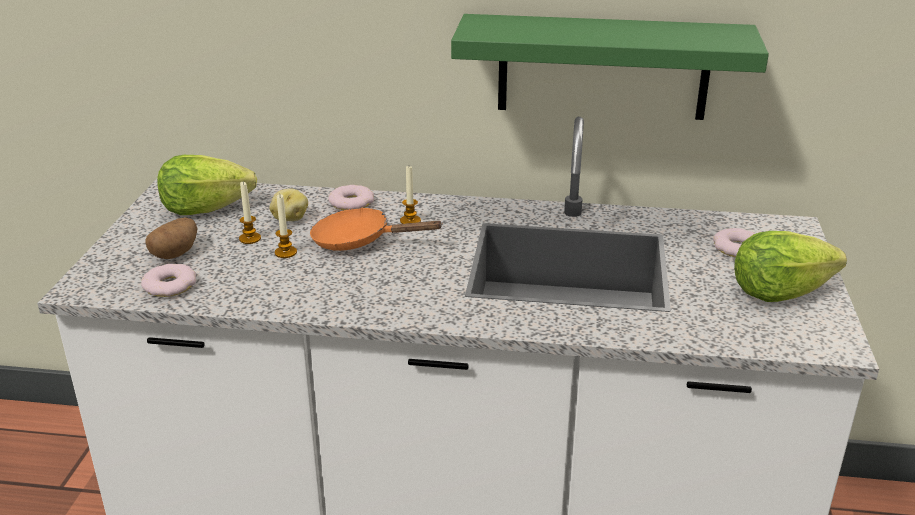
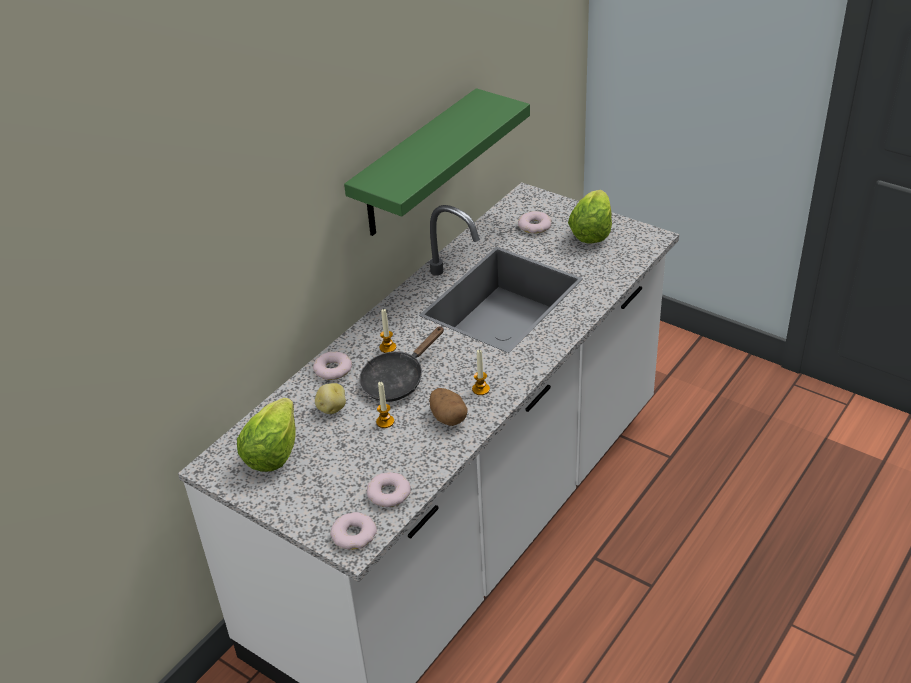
camera: 60 degrees left, 10 degrees up
(98, 283) = (354, 534): none -> donut
(175, 253) = (338, 482): potato -> potato (448, 417)
(250, 238) = (347, 436): candle -> candle (480, 389)
(359, 241) = (397, 380): orange frying pan -> black frying pan

